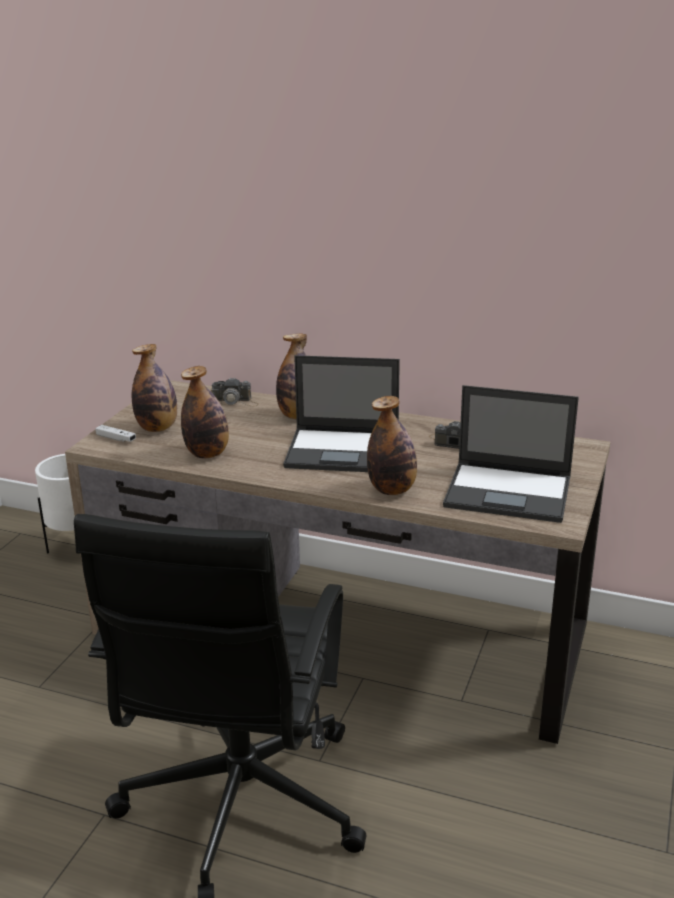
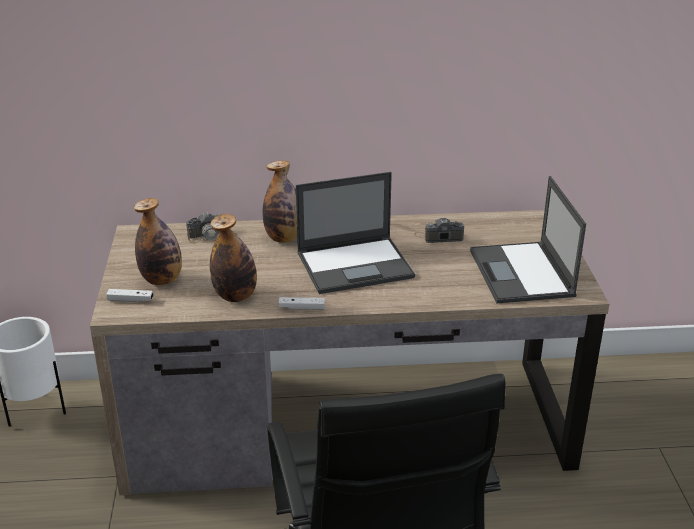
camera: 25 degrees left, 5 degrees up
(256, 476) = (301, 308): none -> white game controller
(392, 490) = (429, 294): bottle -> none
(509, 492) = (522, 274): laptop -> laptop turned 90 degrees clockwise

